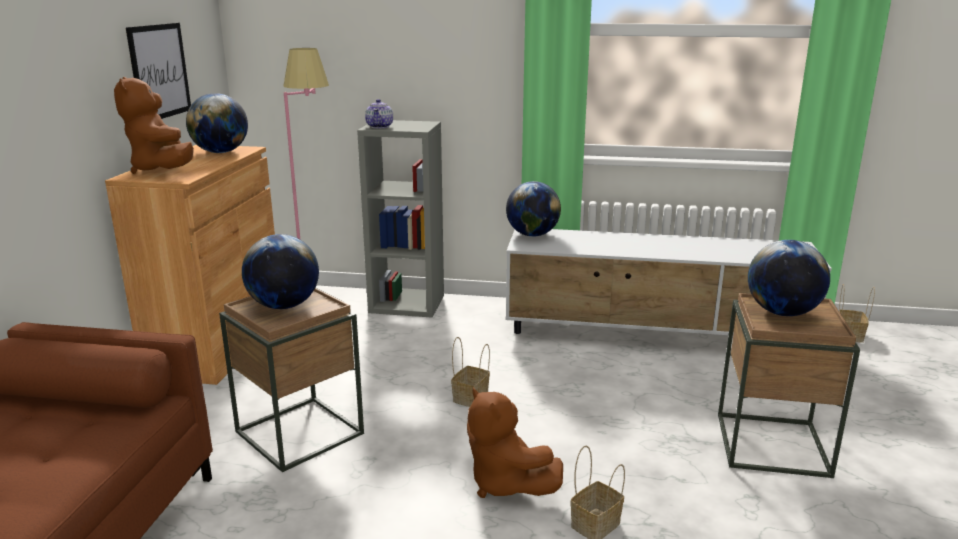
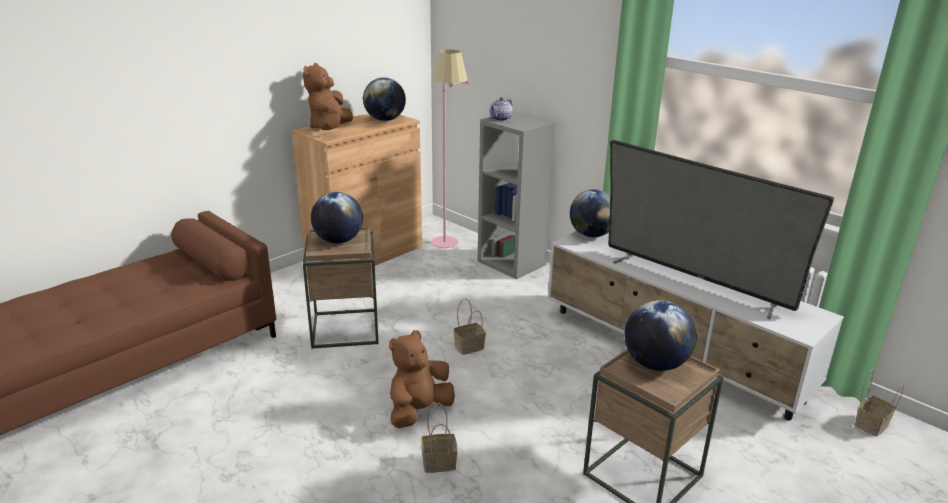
camera: 35 degrees right, 5 degrees up
(159, 71) = (356, 57): picture -> none
(505, 483) = (419, 411): brown plush toy -> brown plush toy turned 45 degrees clockwise
(676, 248) = (694, 281): none -> television

